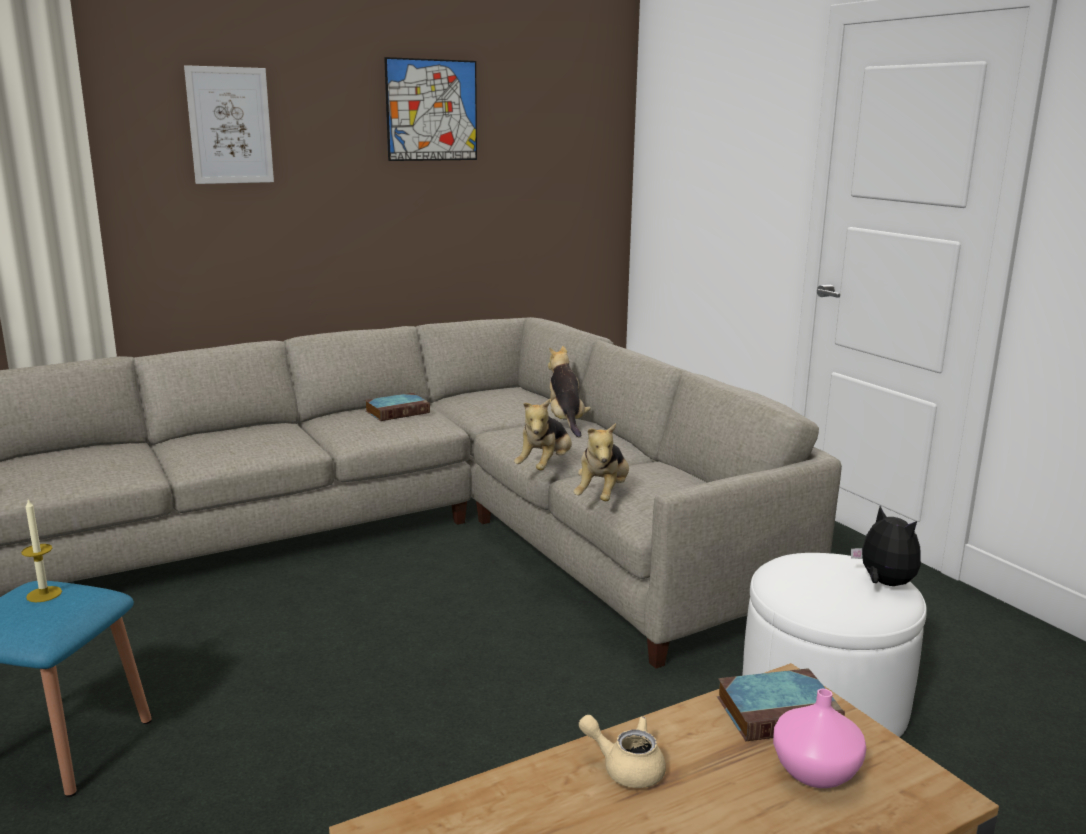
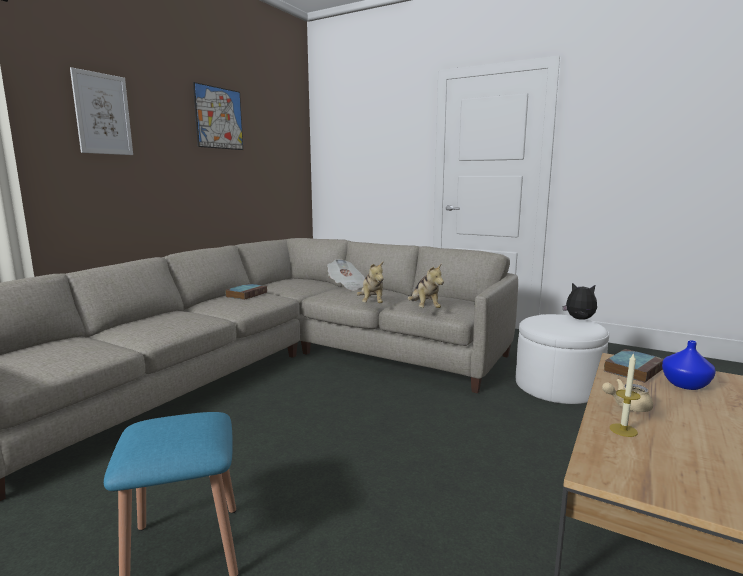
camera: 30 degrees left, 5 degrees down
(44, 594) = (170, 424): candle -> candle (623, 430)
(566, 421) = (348, 286): plush toy -> newspaper
(814, 771) = (684, 384): pink vase -> blue vase

